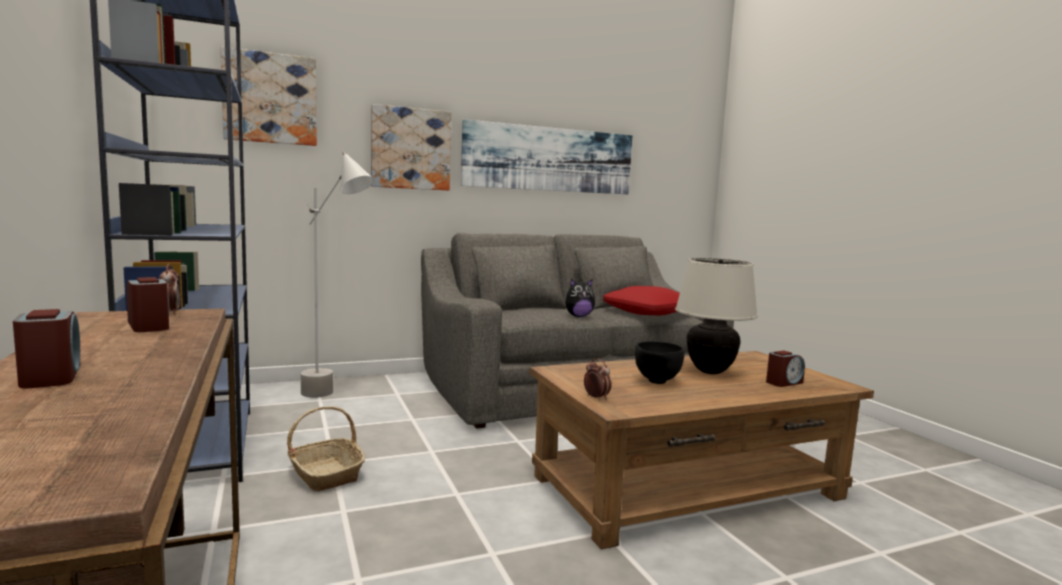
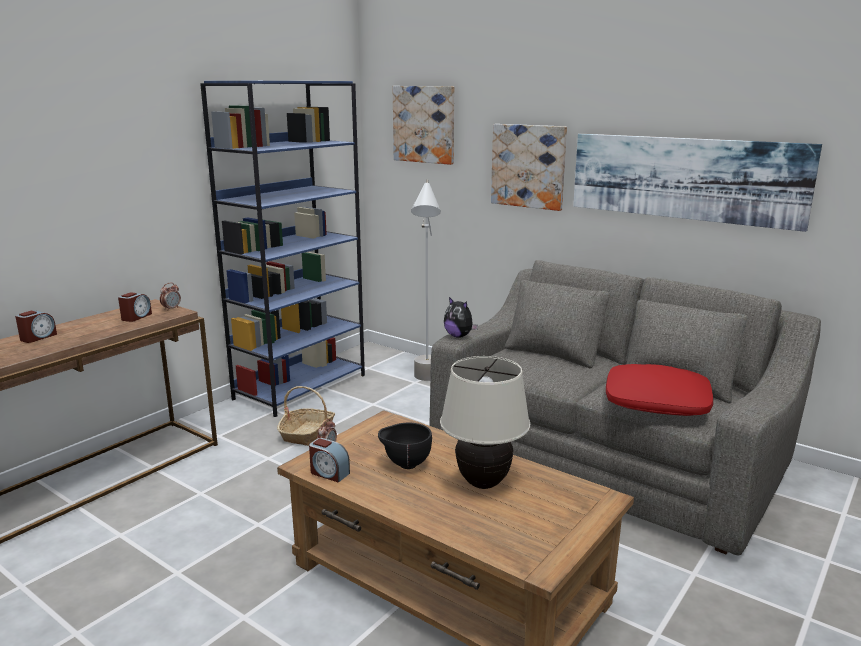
camera: 60 degrees right, 10 degrees up
(578, 316) = (552, 381): plush toy -> plush toy (459, 336)
(783, 382) = (497, 528): alarm clock -> alarm clock (329, 473)

